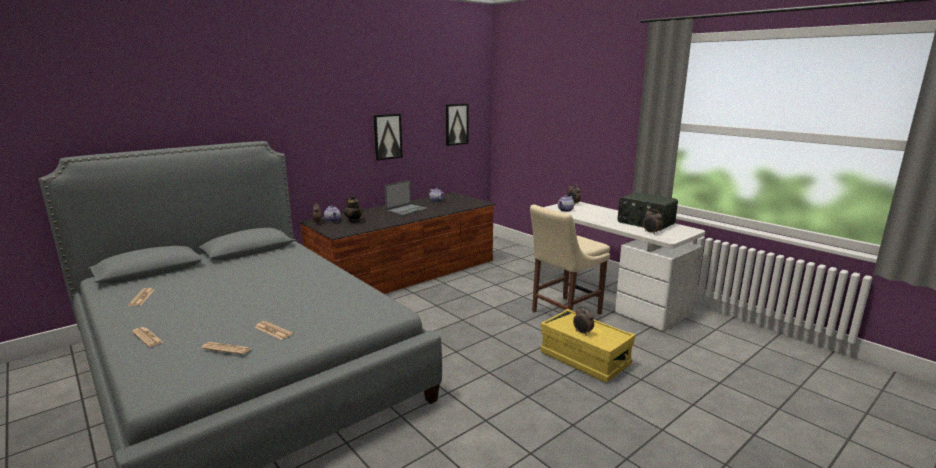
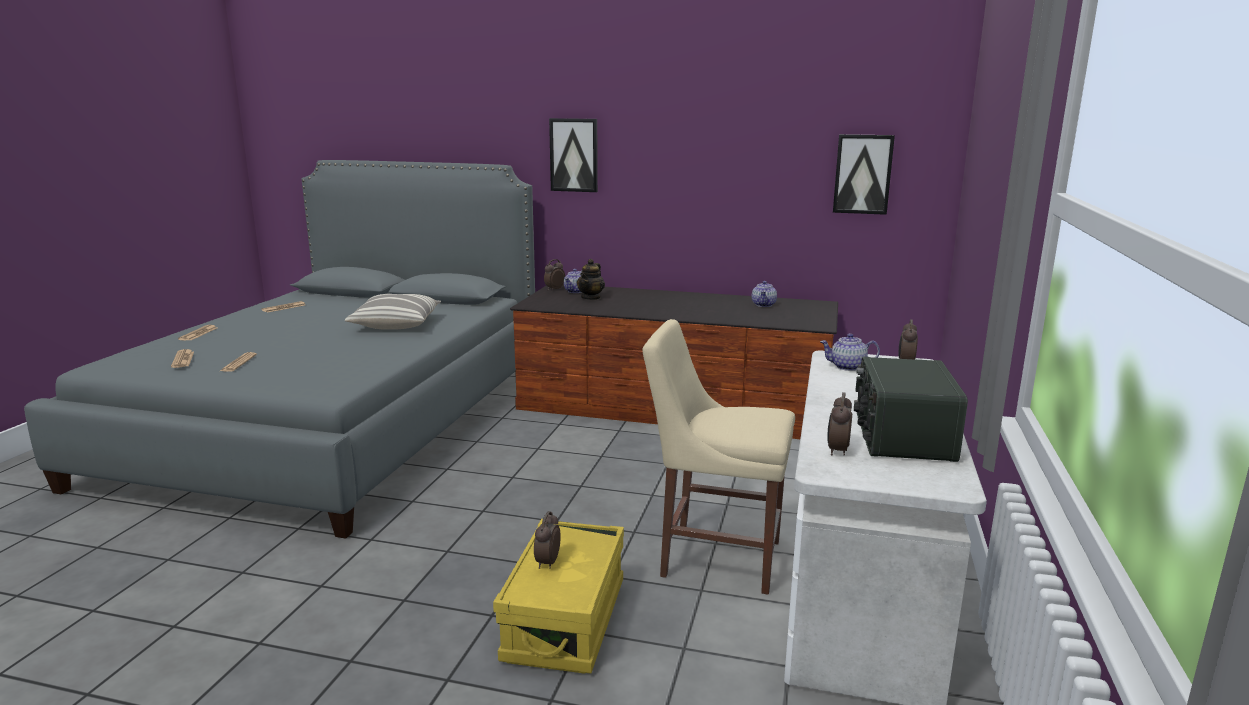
camera: 55 degrees right, 0 degrees up
(281, 272) = (396, 324): none -> pillow
(387, 136) = (709, 181): picture -> picture (574, 155)
(407, 210) = (686, 304): laptop -> none

